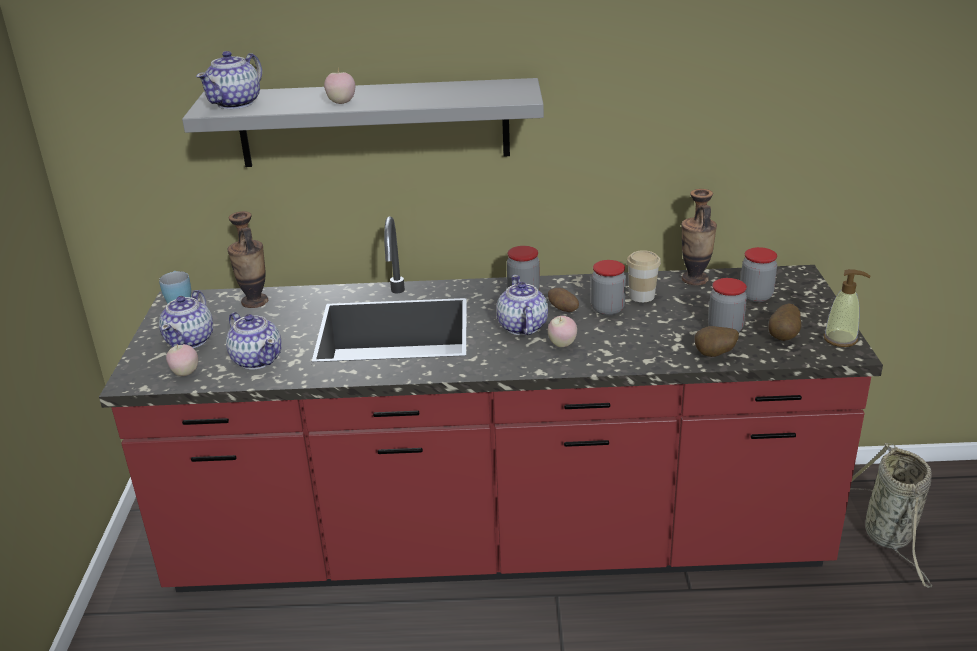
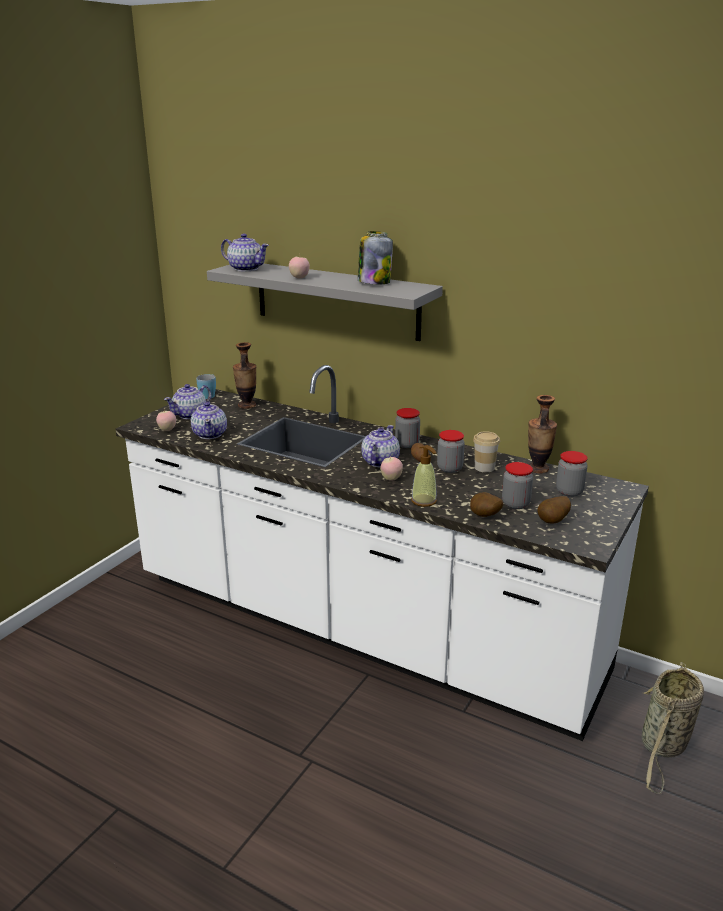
camera: 30 degrees right, 5 degrees down
(236, 103) = (246, 268): teapot -> teapot turned 120 degrees counterclockwise
(450, 89) = (374, 282): none -> jar
(497, 542) = (361, 627): red counter -> white counter
(840, 339) = (596, 537): soap dispenser -> soap dispenser (424, 501)

